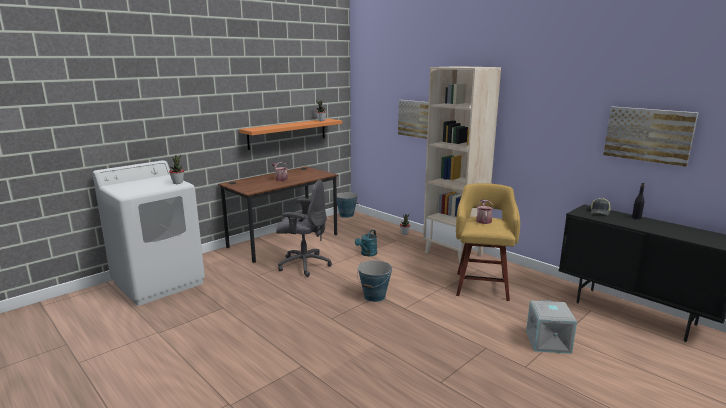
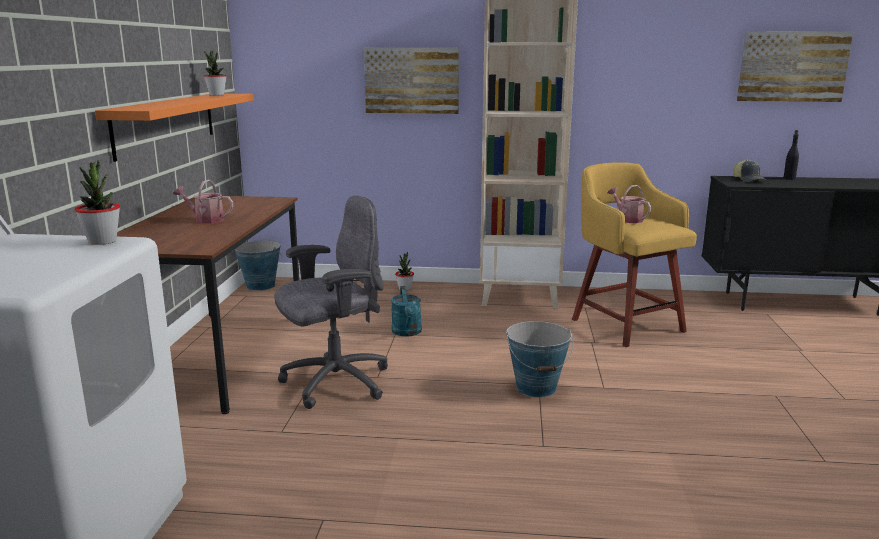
camera: 40 degrees left, 0 degrees up
(549, 342) = (806, 362): grey storage box -> none

